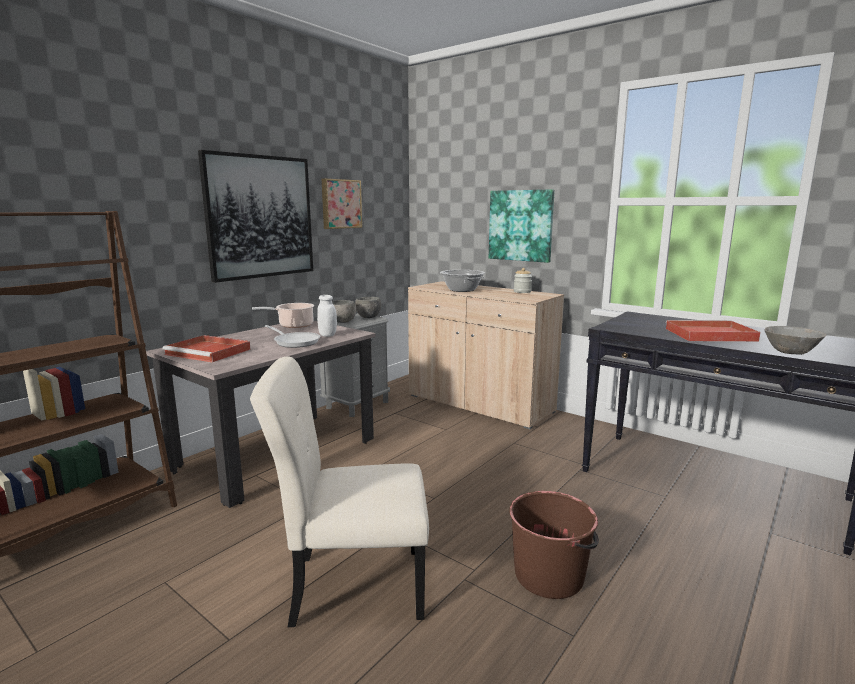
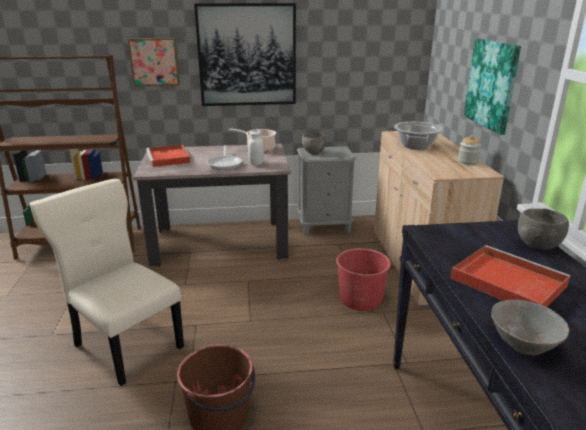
camera: 45 degrees right, 10 degrees up
(340, 204) = (335, 43): picture -> picture (154, 61)
(368, 317) = (341, 153): grey bowl -> grey bowl (537, 246)
(484, 441) = (360, 298): none -> red bucket

